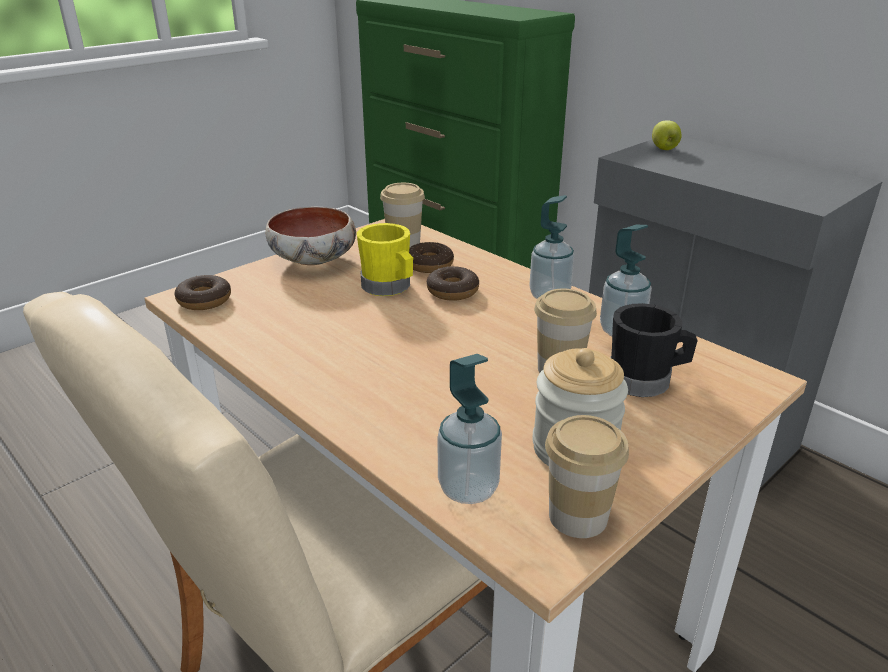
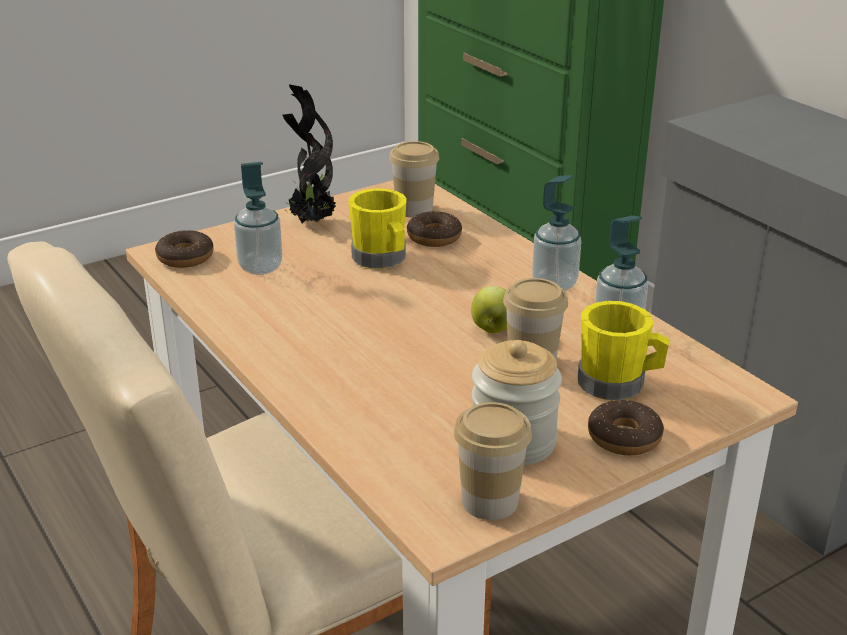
camera: 10 degrees right, 0 degrees up
(315, 261) = (310, 223): bowl -> potted plant
(452, 291) = (449, 269): donut -> donut (624, 437)
(468, 488) = (394, 465): soap dispenser -> soap dispenser (260, 267)
(645, 381) = (618, 384): black mug -> yellow mug
(664, 149) = (754, 115): apple -> apple (492, 329)

